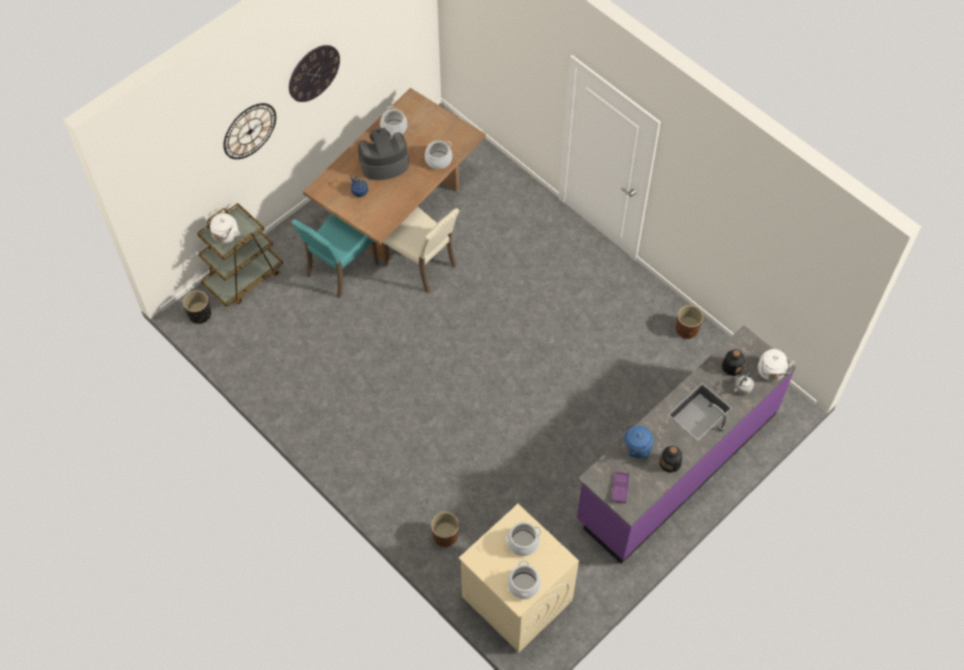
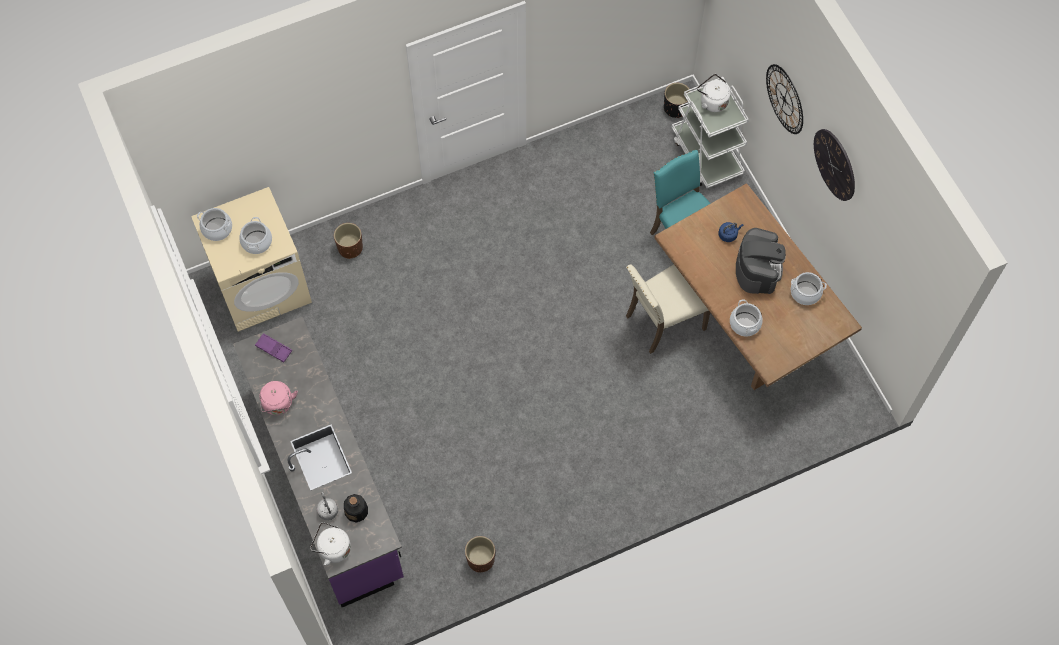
camera: 110 degrees right, 5 degrees up
(243, 277) = (706, 155): brown cart -> white cart
(635, 448) = (309, 379): blue kettle -> none
(670, 463) = (278, 405): bottle -> pink kettle

